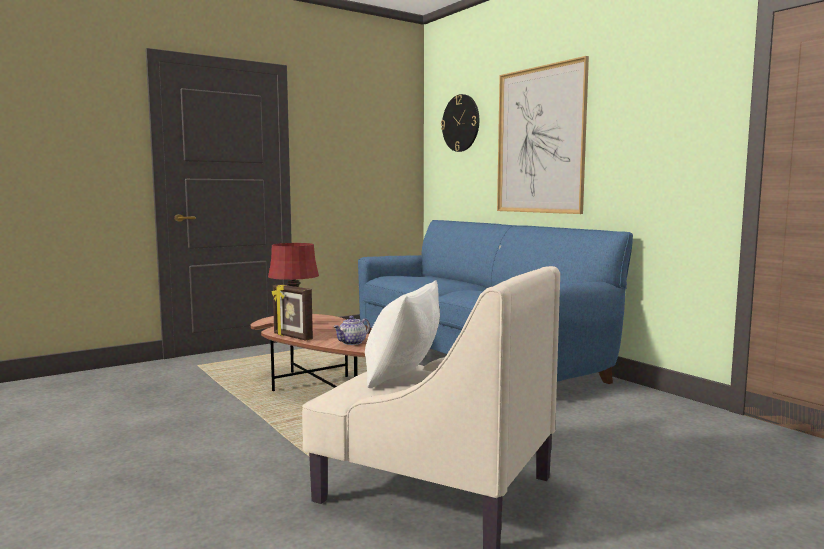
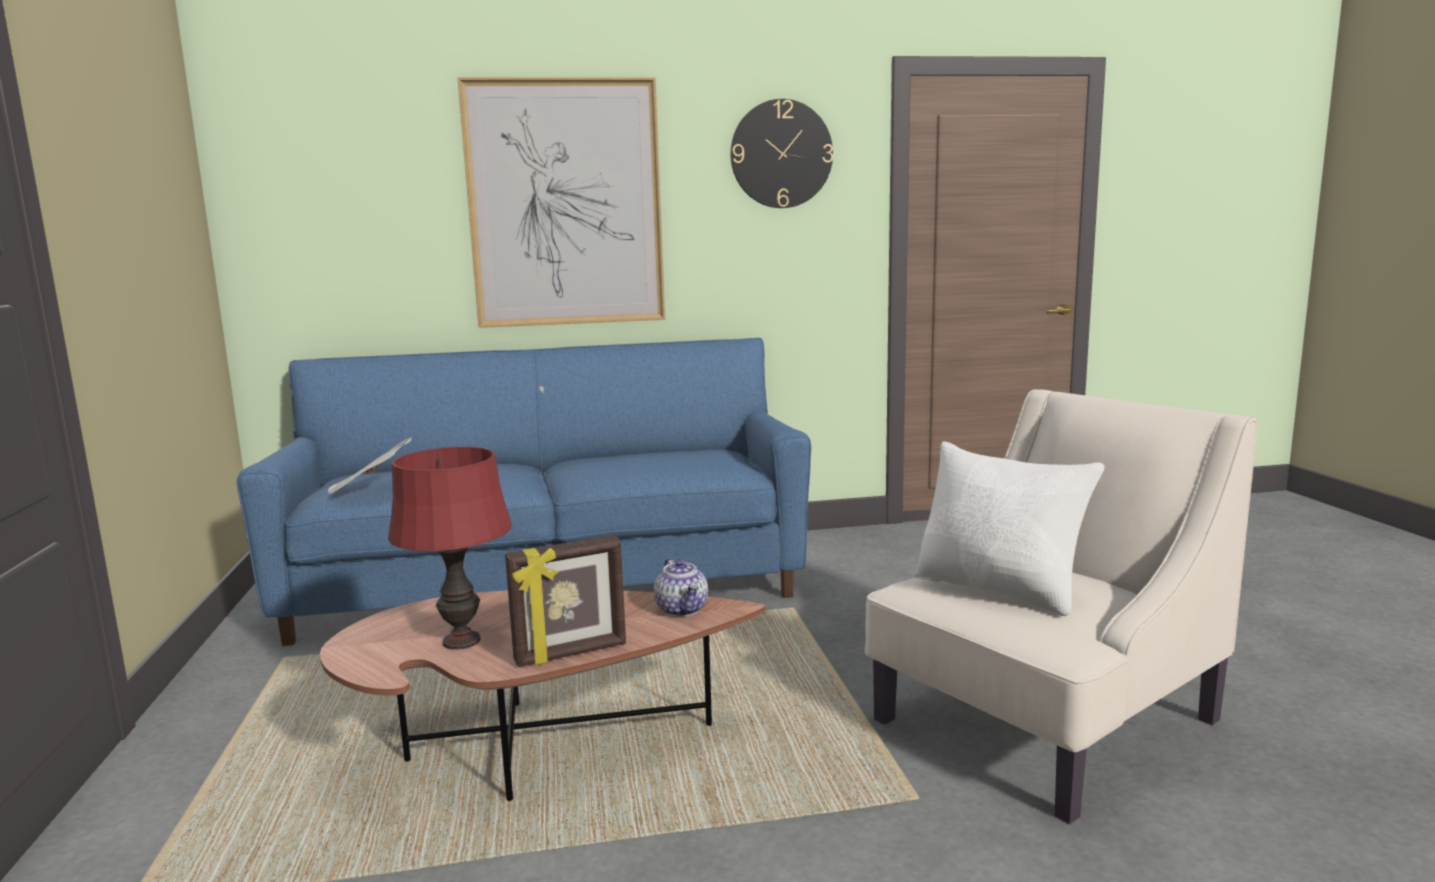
camera: 65 degrees left, 5 degrees up
(396, 277) = (369, 490): none -> newspaper
(461, 123) = (342, 159): wall clock -> wall clock (781, 154)

